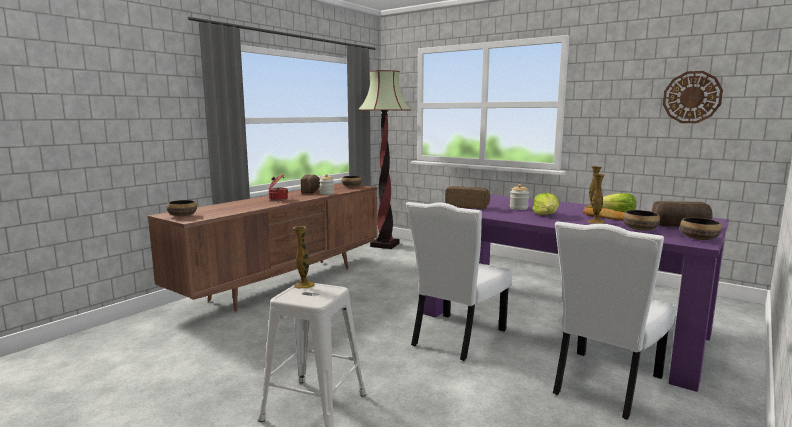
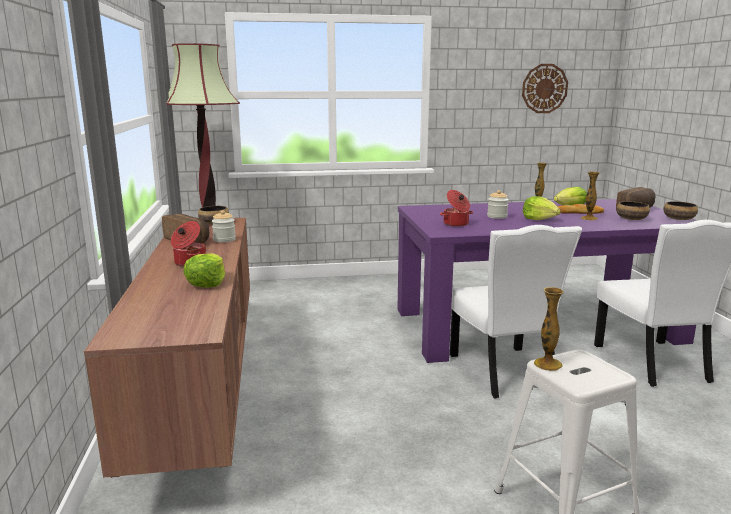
camera: 45 degrees left, 5 degrees up
(182, 215) = (156, 330): bowl -> none
(254, 206) = (207, 283): none -> lettuce
(467, 206) = (456, 224): bread -> cooking pot

